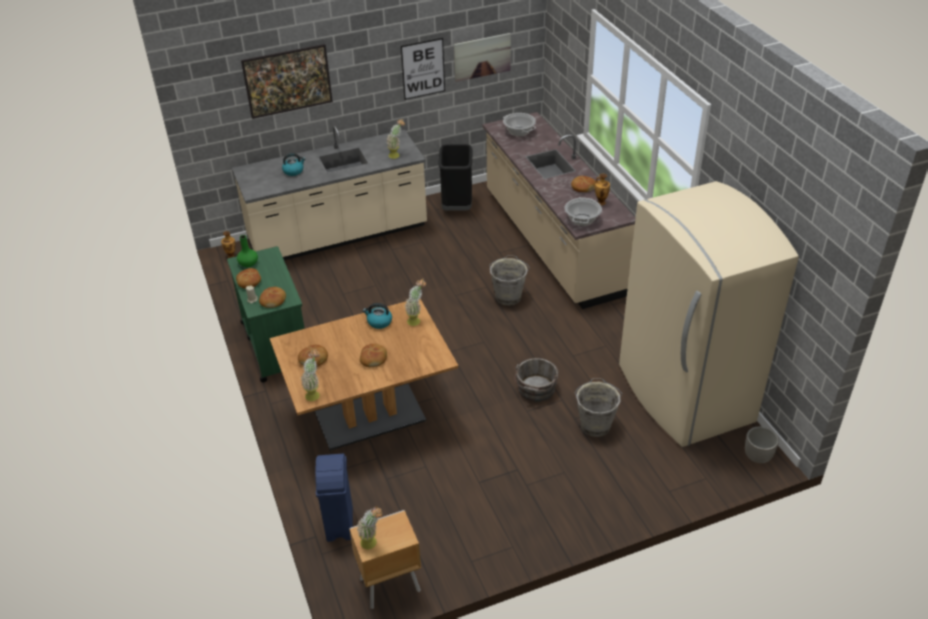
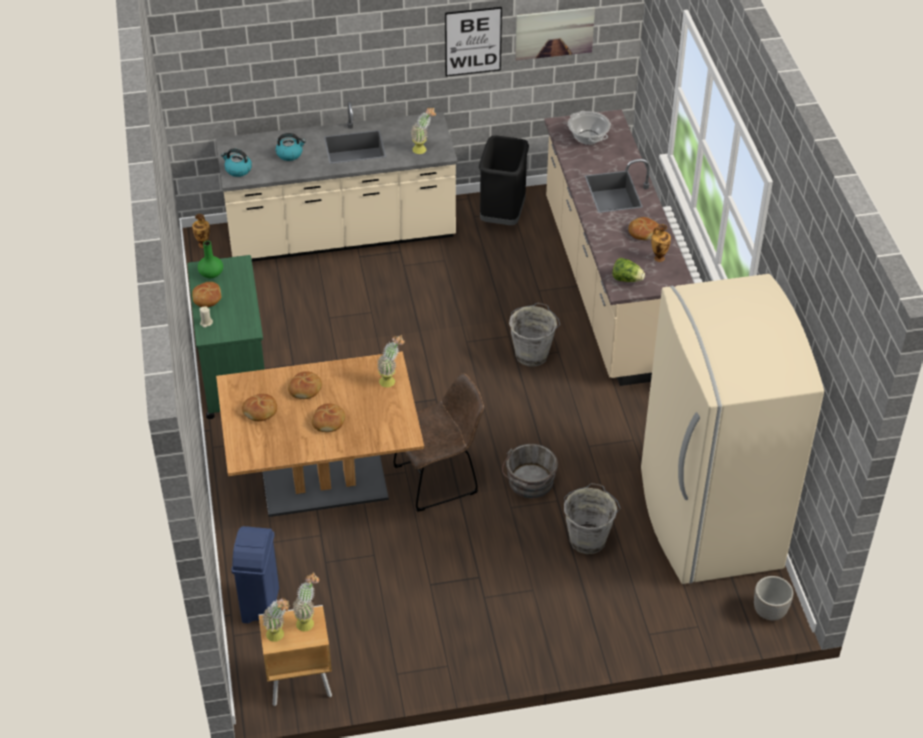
camera: 10 degrees right, 5 degrees up
(273, 300) = (230, 328): bread -> bread (305, 389)
(290, 95) = (296, 59): picture -> none
(314, 393) = (252, 453): potted plant -> potted plant (308, 621)
(379, 322) = (346, 376): kettle -> kettle (238, 170)
(463, 398) = (440, 478): none -> brown chair
(582, 220) = (626, 279): cooking pot -> lettuce

